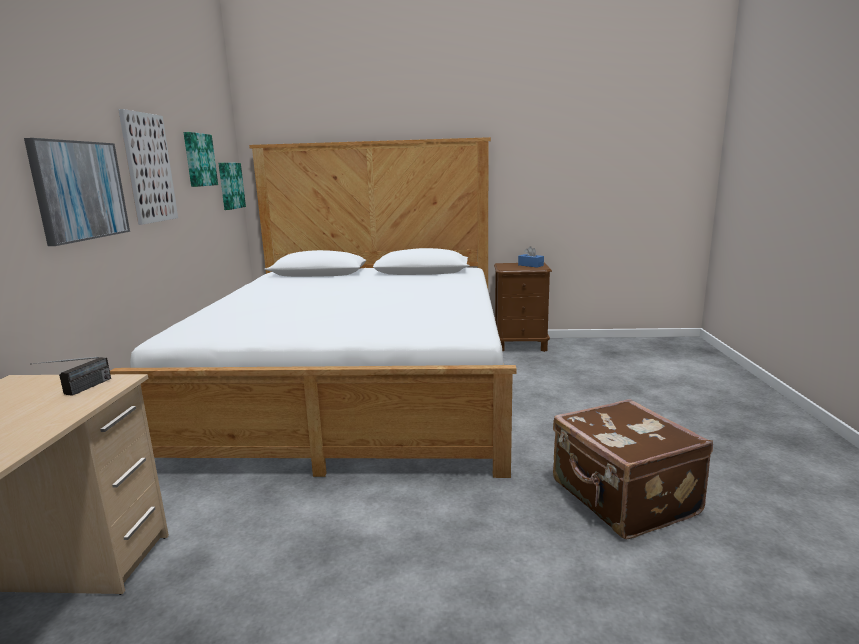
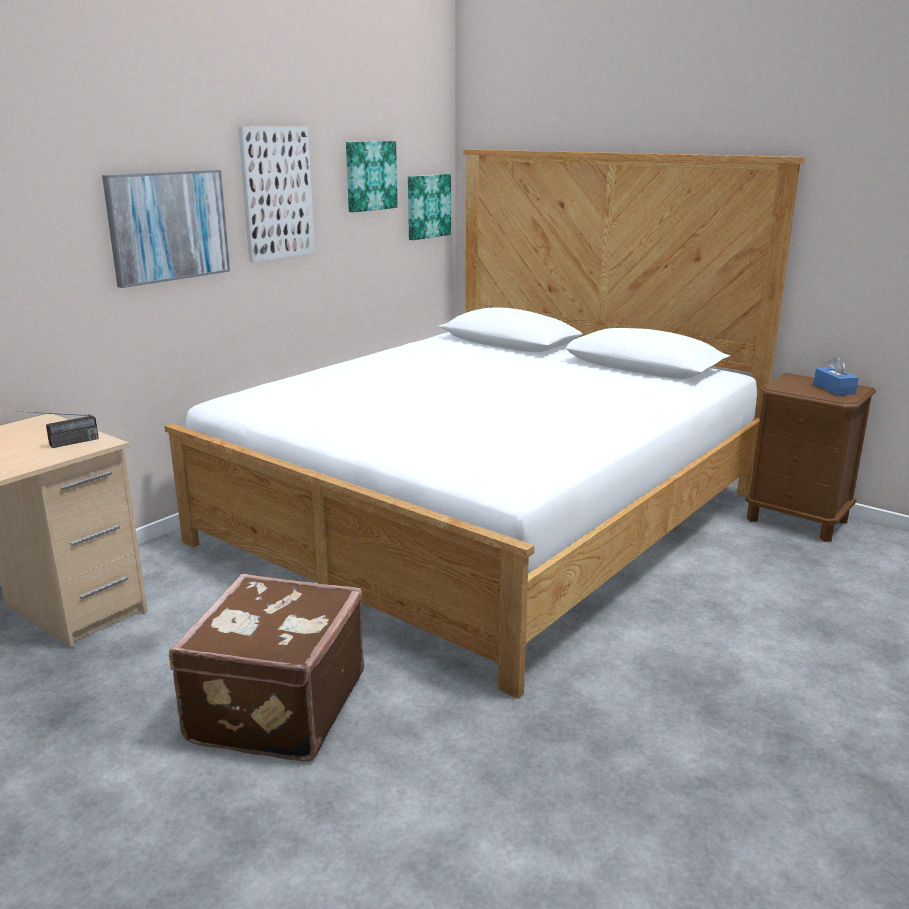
camera: 35 degrees right, 5 degrees up
(622, 498) = (623, 791): brown suitcase -> brown suitcase (274, 707)

